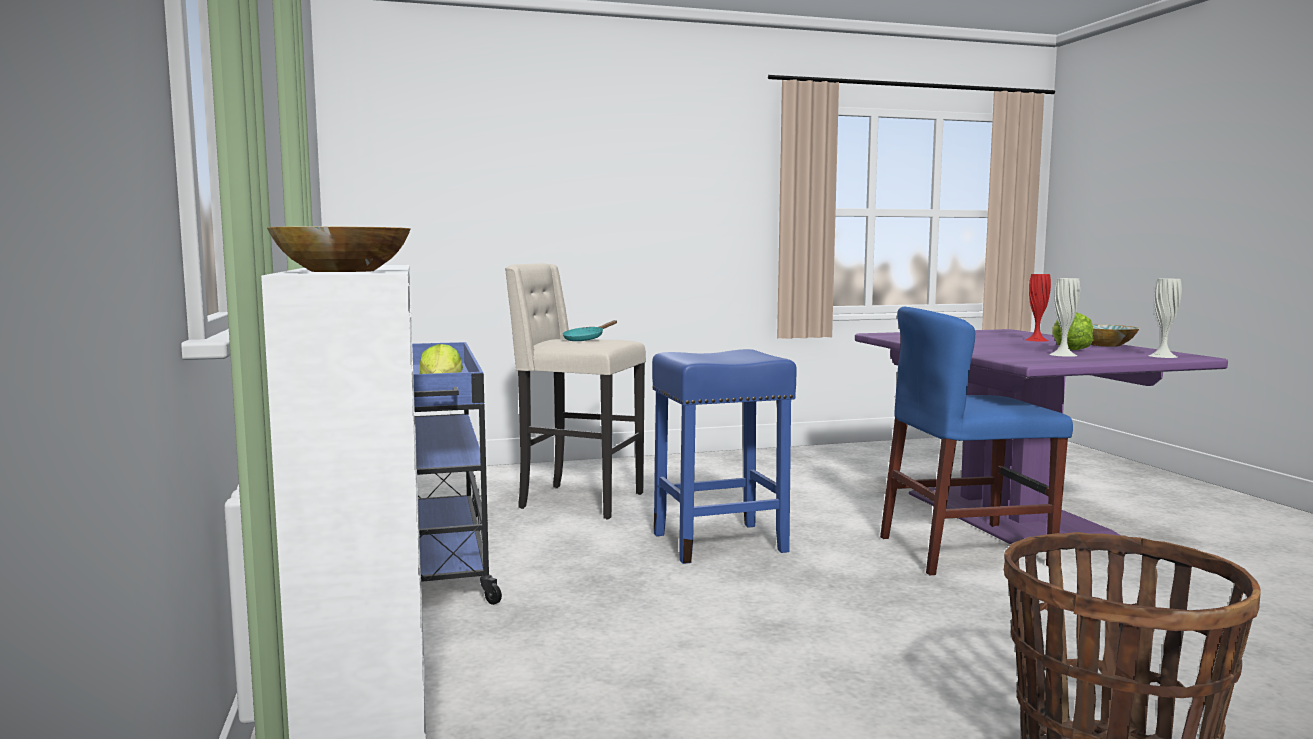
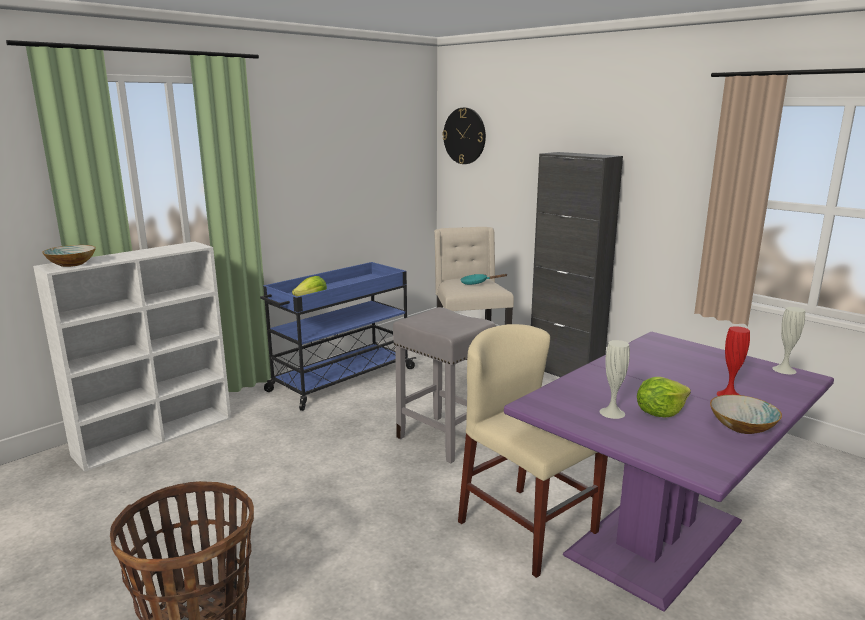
camera: 60 degrees right, 10 degrees up
(388, 145) = (464, 136): none -> wall clock
(628, 463) = (565, 372): none -> black cabinet
(721, 542) = (444, 439): blue stool -> grey stool
(964, 551) = (527, 529): blue chair -> beige chair
(1163, 356) = (679, 457): white vase -> white vase (784, 370)

